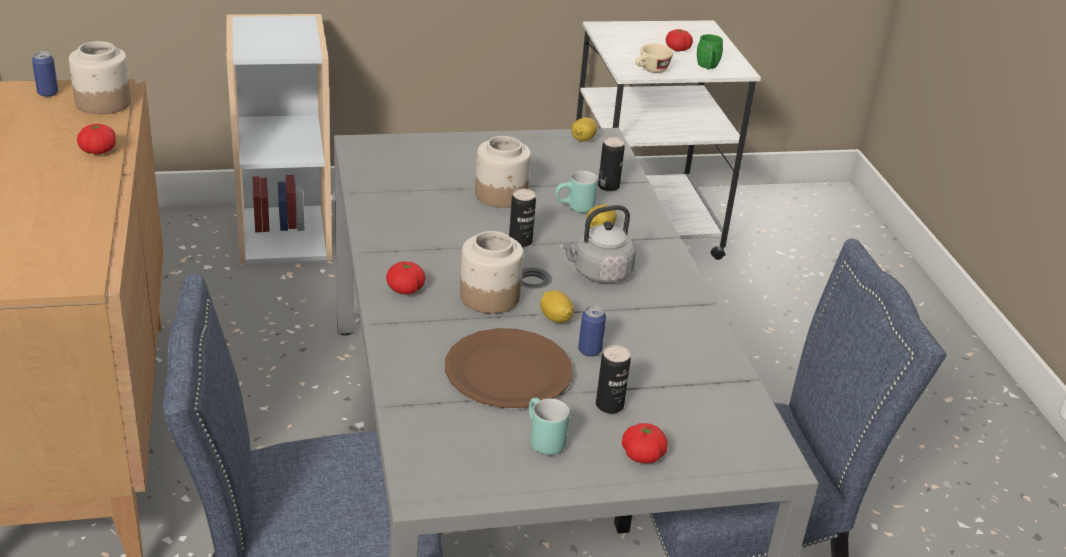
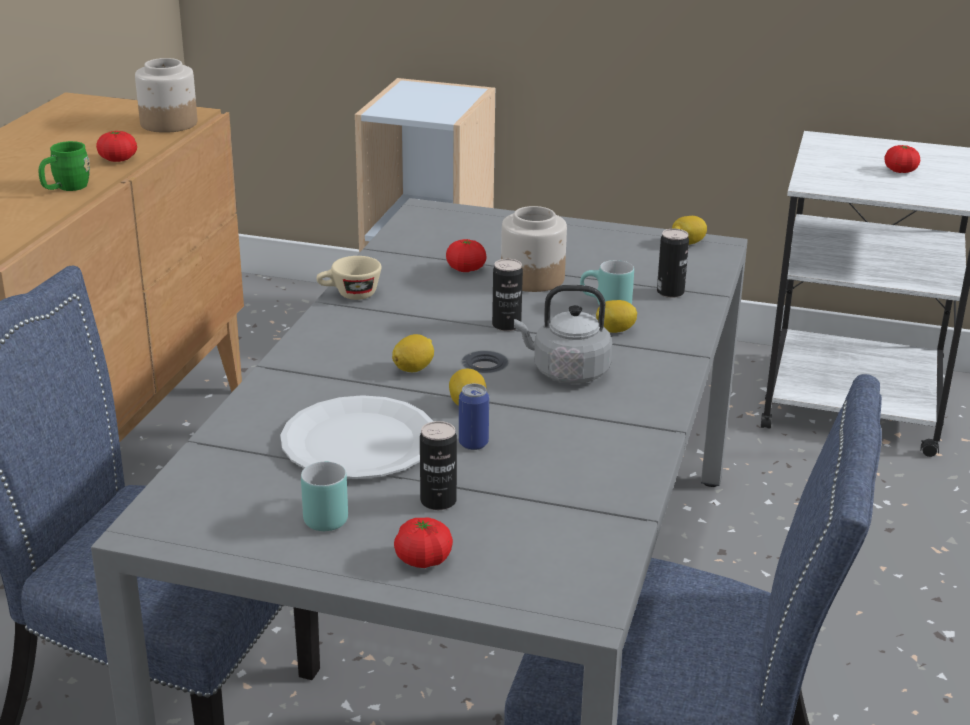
camera: 30 degrees right, 5 degrees down
(48, 93) = (129, 110): can -> none
(405, 289) = (332, 344): tomato -> tomato (466, 269)
(489, 297) = (413, 368): jar -> lemon
(508, 371) = (359, 441): brown plate -> white plate
(651, 70) = (840, 187): beige cup -> beige cup (349, 295)
(707, 67) = (922, 193): green mug -> green mug (65, 188)

